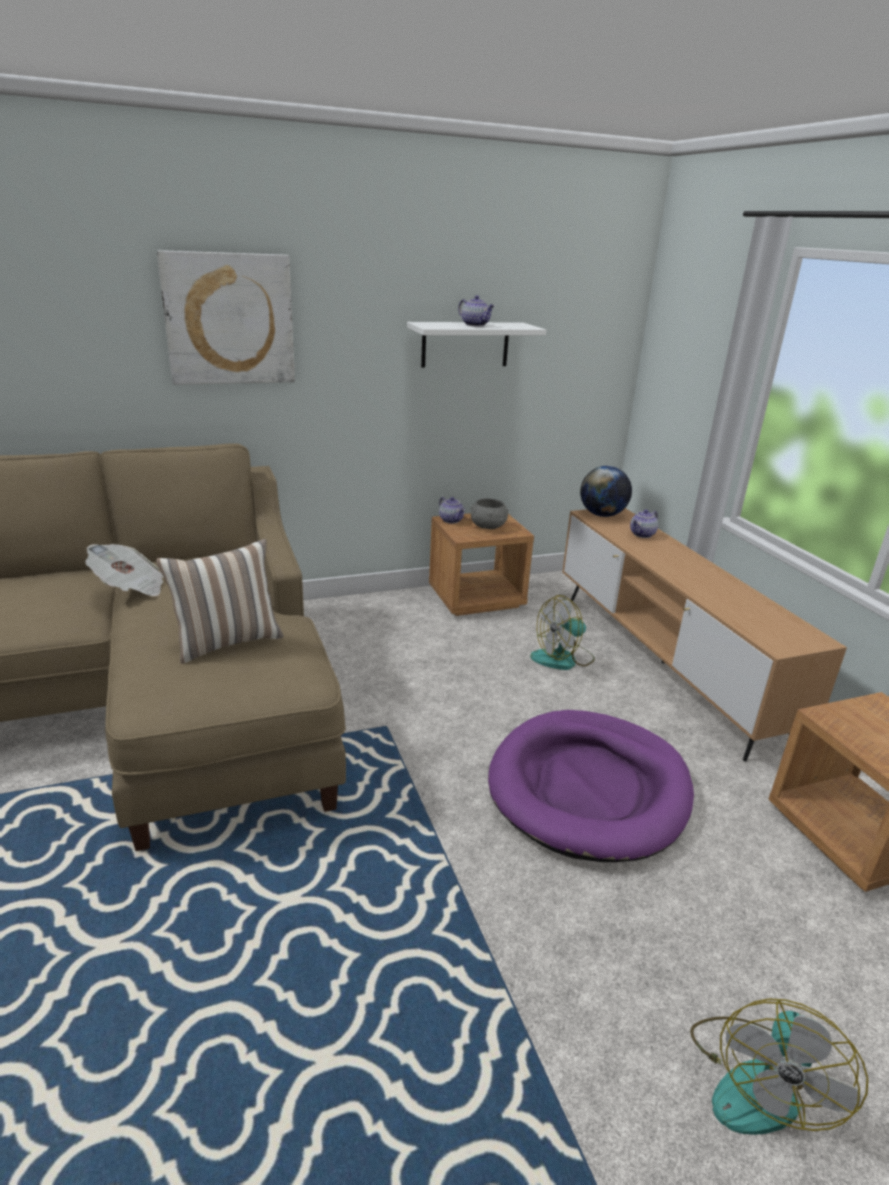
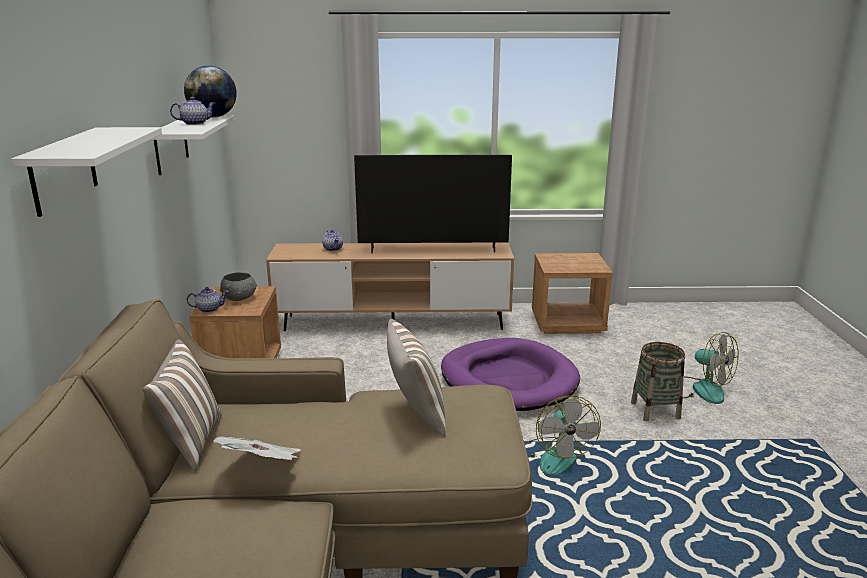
camera: 70 degrees left, 5 degrees down
(180, 558) = (190, 442): none -> pillow
(229, 319) = (63, 170): picture -> white shelf
(563, 658) = (363, 354): fan -> fan (554, 456)
(602, 515) = (286, 252): globe -> globe (213, 117)
(615, 991) = (655, 410): none -> basket
(723, 592) = (433, 250): none -> television

